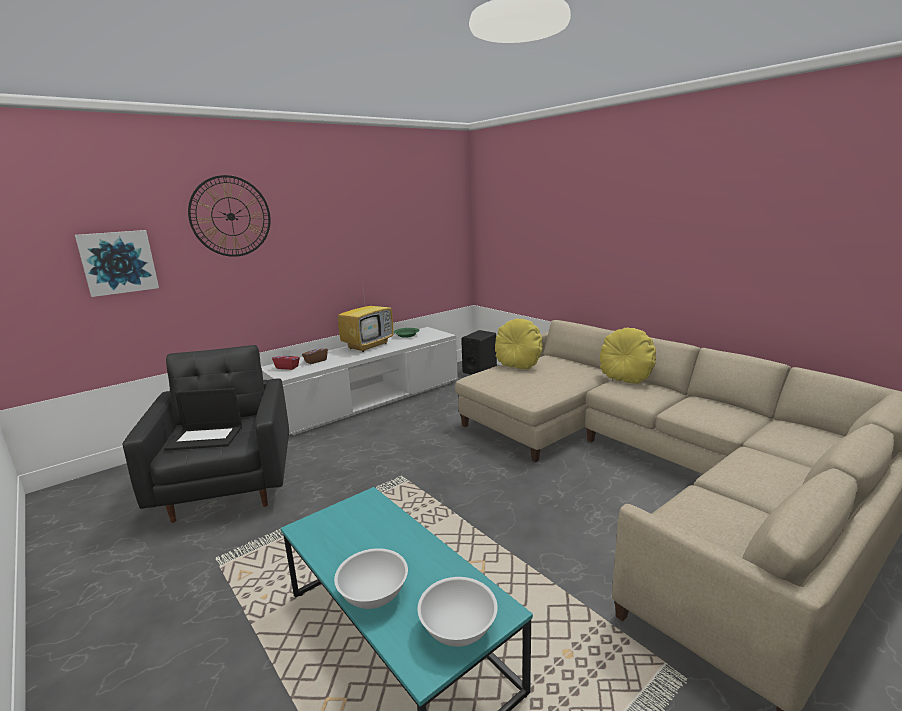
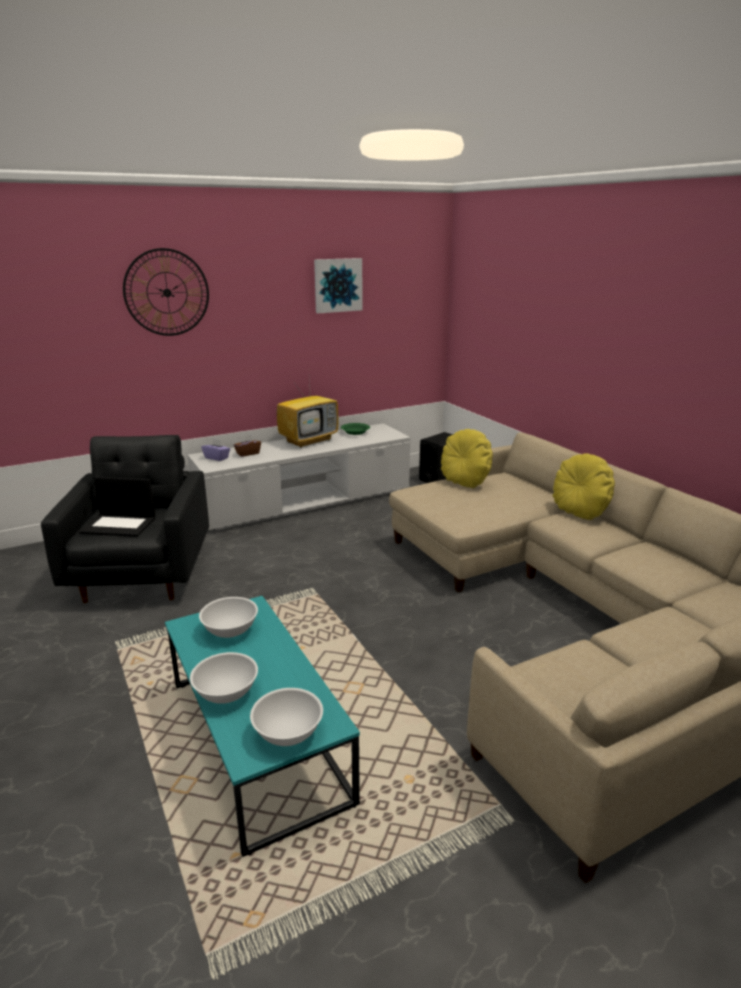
camera: 10 degrees right, 5 degrees up
(118, 262) = (52, 338): picture -> picture (338, 285)
(287, 367) = (217, 458): red tissue box -> purple tissue box
(354, 525) = (230, 629): none -> white bowl

